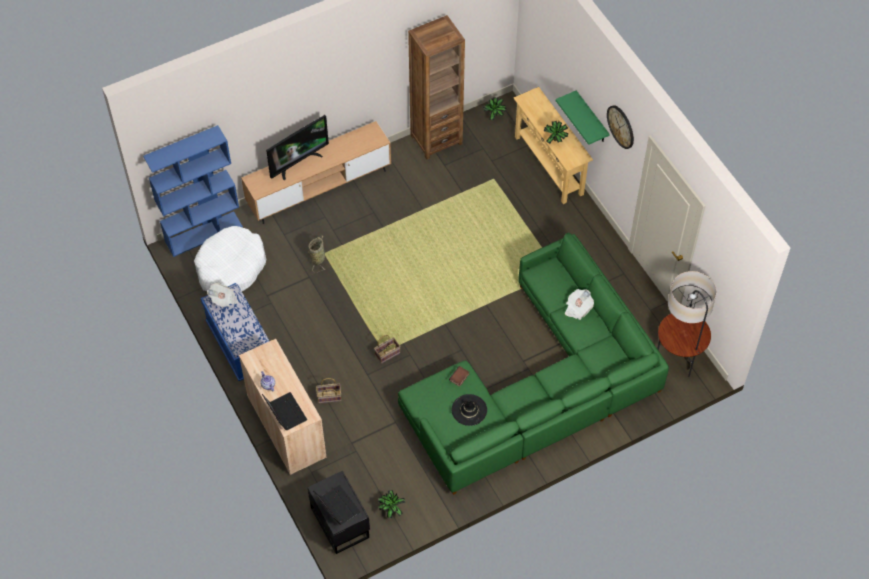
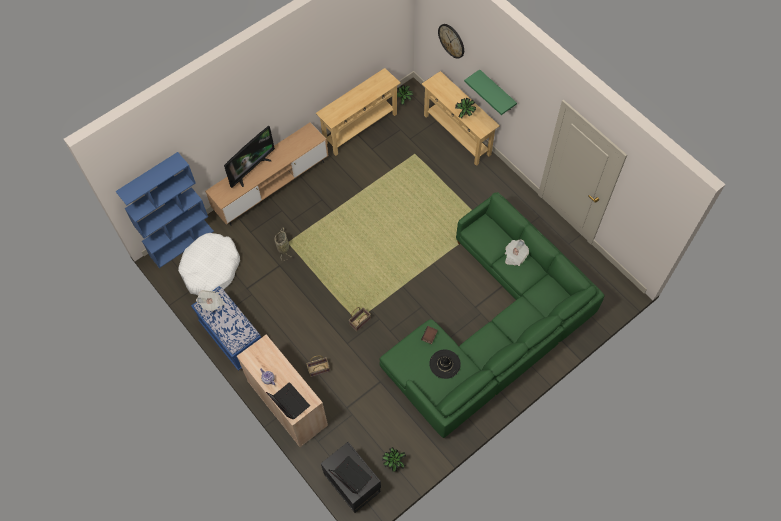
camera: 10 degrees left, 5 degrees up
(436, 139) = (360, 128): brown bookcase -> beige console table
(621, 126) = (530, 95): wall clock -> wall clock (451, 40)
(677, 360) = (601, 283): floor lamp -> none

